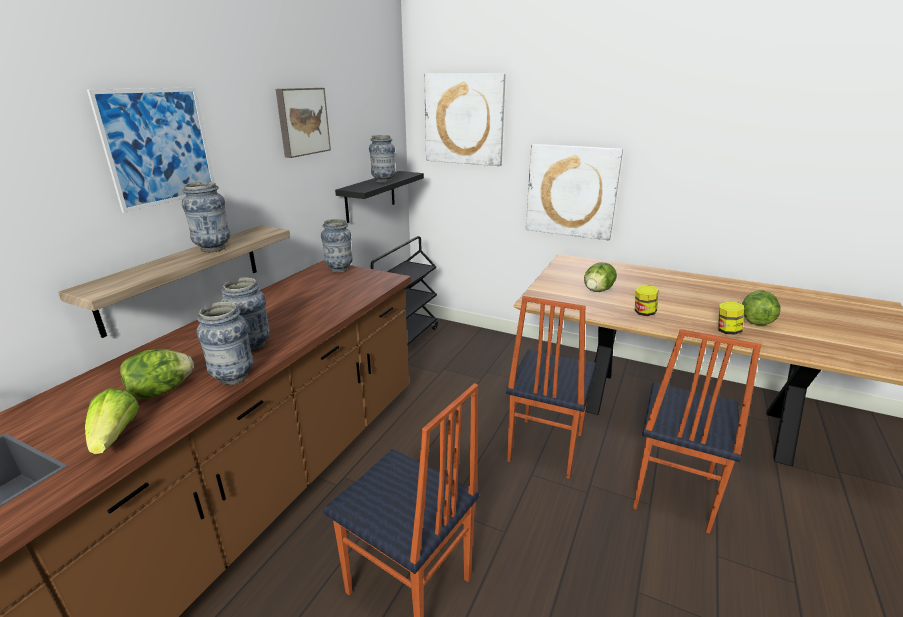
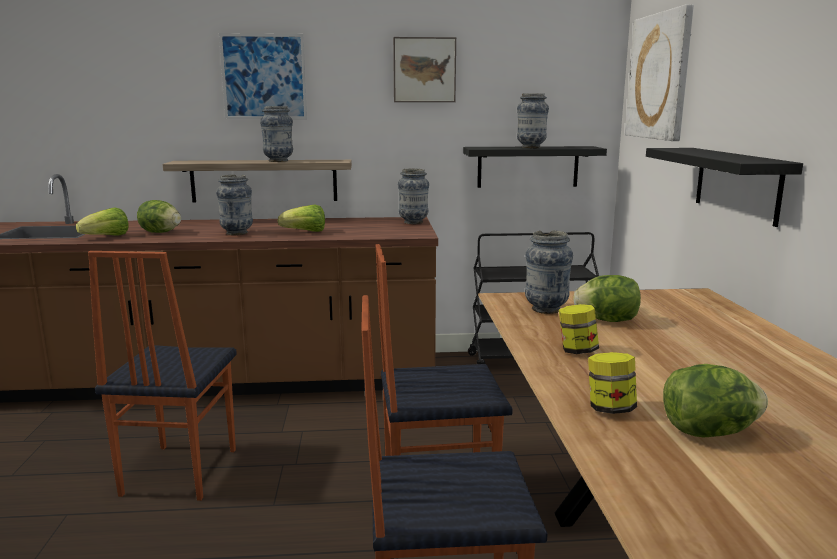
camera: 60 degrees right, 10 degrees down
(233, 377) = (188, 238): vase -> vase (546, 309)
(306, 314) = (305, 232): none -> lettuce
(571, 191) = (737, 184): picture -> black shelf

